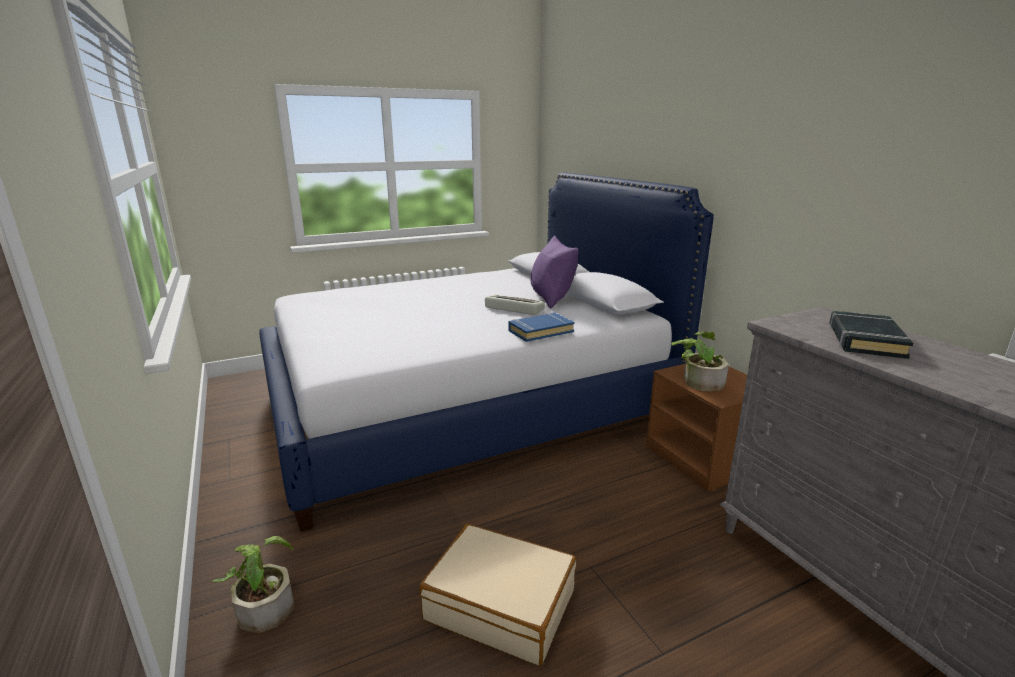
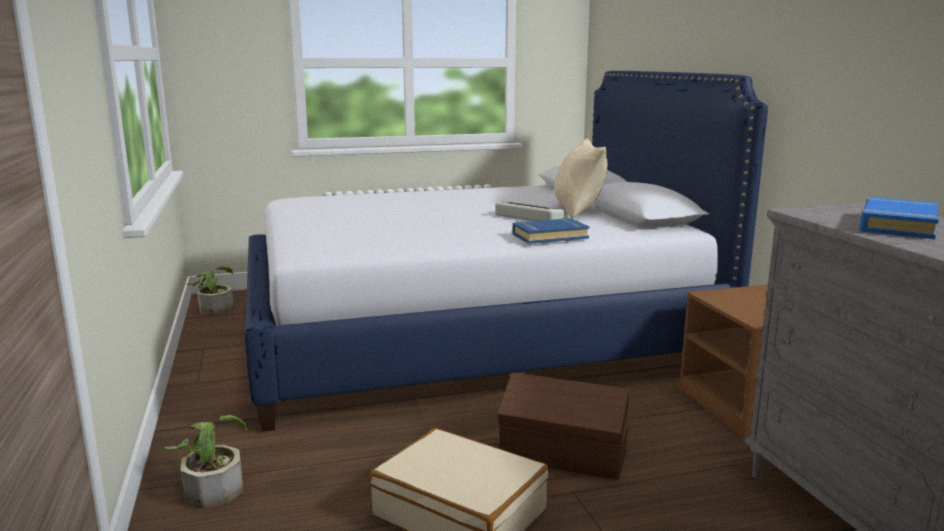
camera: 10 degrees right, 5 degrees down
(551, 298) = (577, 210): purple pillow -> beige pillow
(573, 528) = (563, 456): none -> brown storage box
(698, 381) = (738, 304): potted plant -> potted plant (214, 308)
(864, 340) = (897, 226): black book -> blue book

